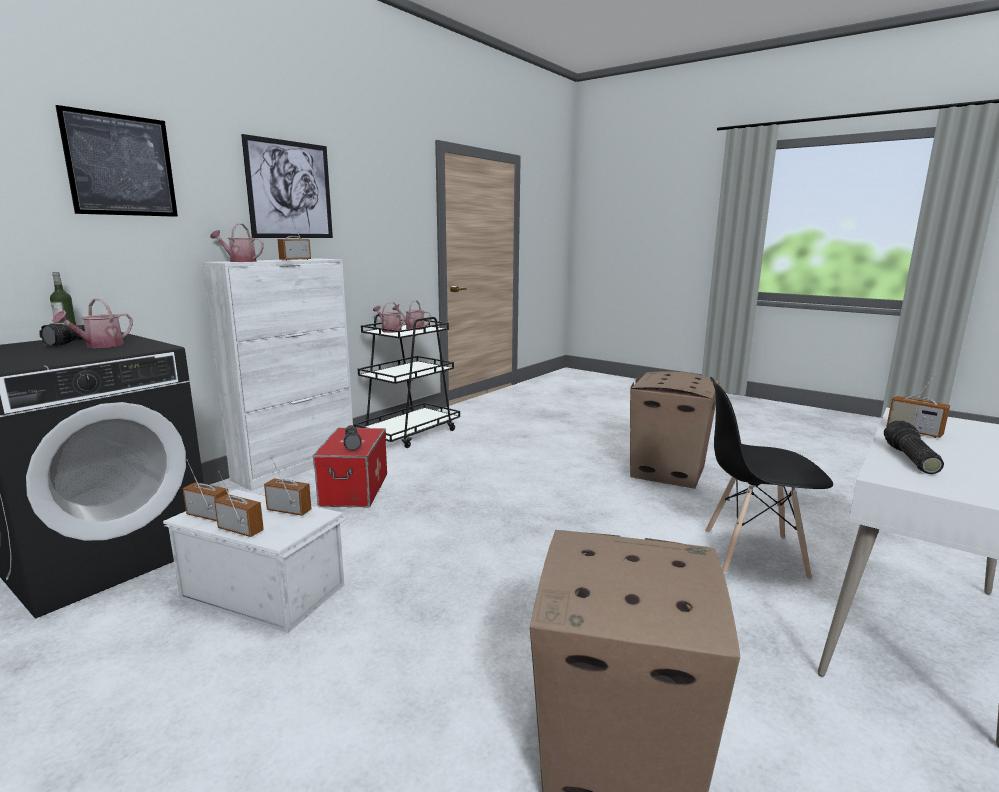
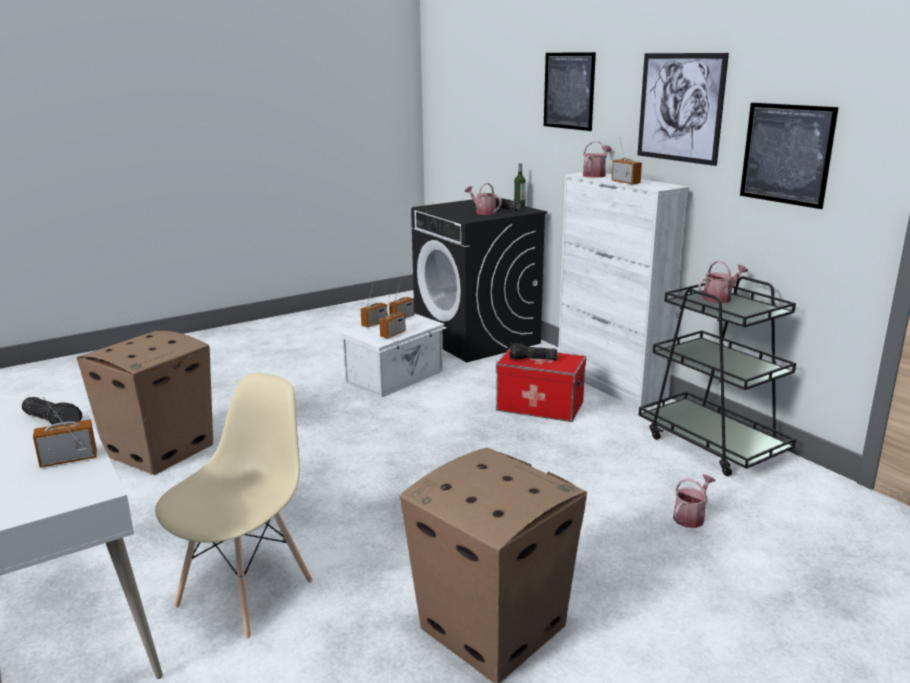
camera: 110 degrees right, 5 degrees up
(377, 223) = (786, 154): none -> picture
(412, 328) = (745, 309): watering can -> watering can (691, 517)
(753, 553) = (246, 592): black chair -> beige chair

